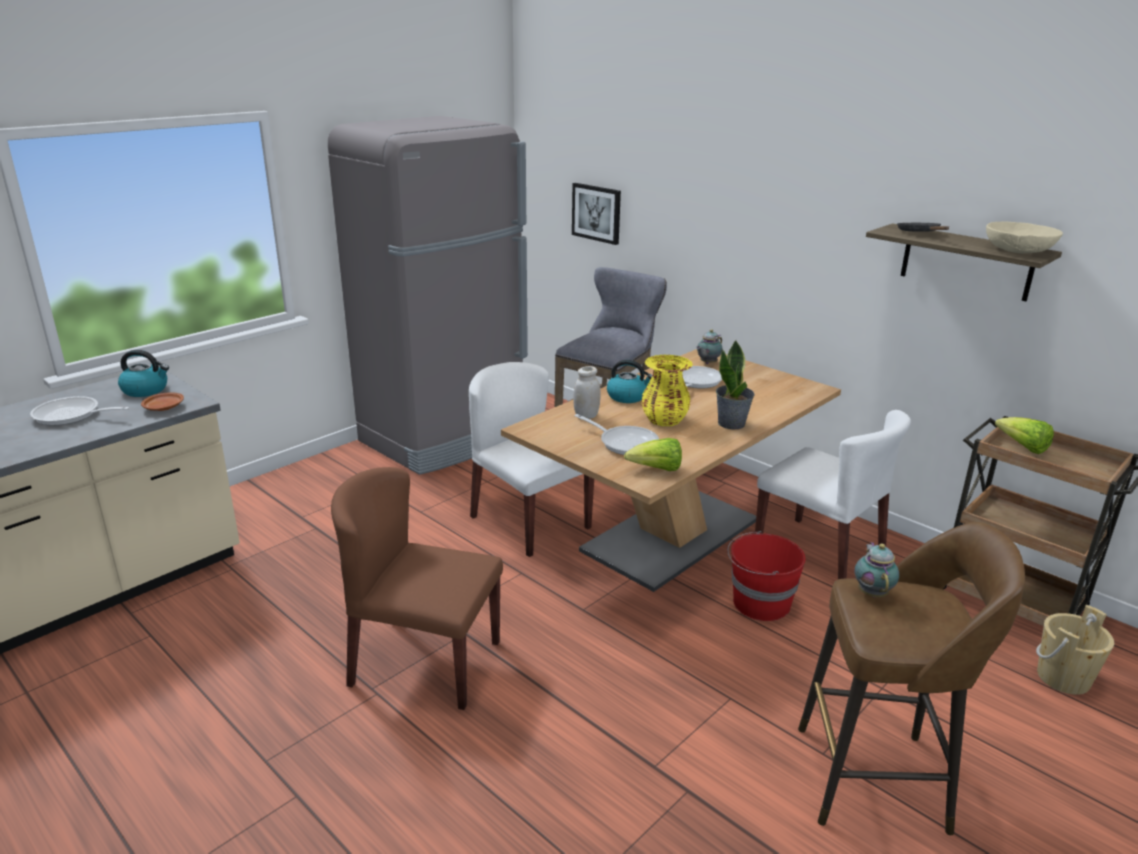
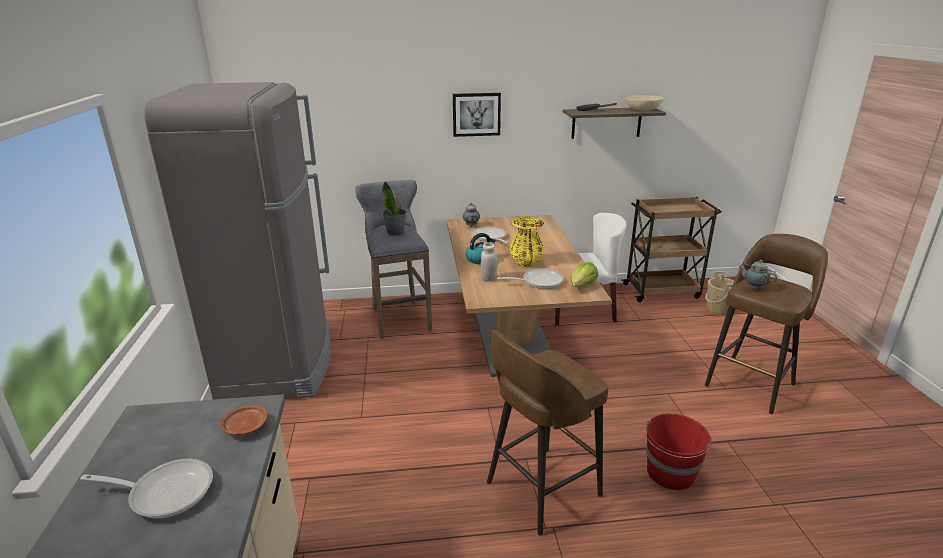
camera: 50 degrees left, 0 degrees up
(72, 416) = (166, 492): frying pan -> frying pan turned 135 degrees counterclockwise
(146, 390) = (180, 427): kettle -> none
(424, 662) = (540, 490): brown chair -> brown stool
(529, 522) = (436, 379): white chair -> none
(597, 213) = (326, 146): picture -> picture (476, 114)
(732, 423) = (553, 249): potted plant -> potted plant (395, 232)
(759, 603) = (602, 347): red bucket -> red bucket (670, 473)
(1023, 447) = (660, 210): lettuce -> none

